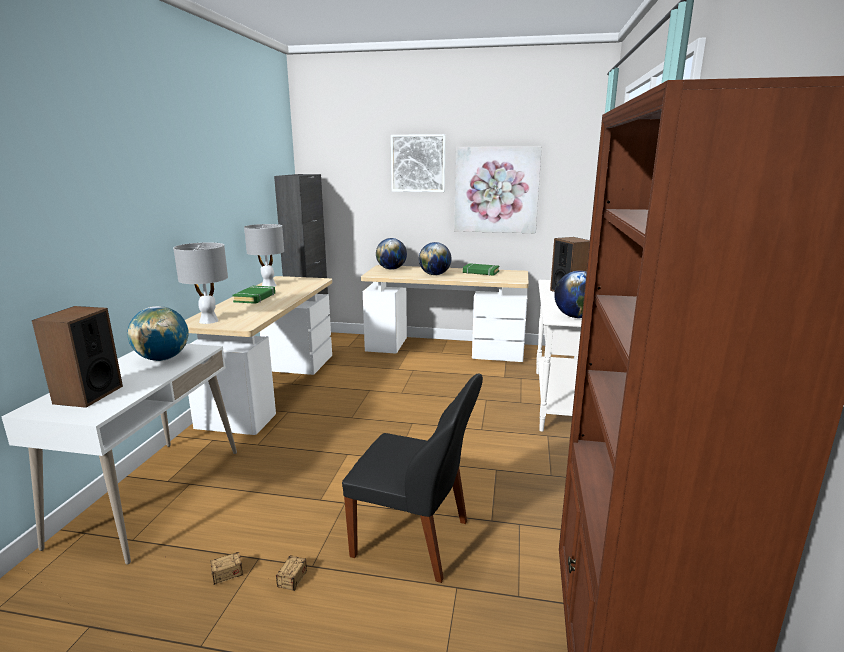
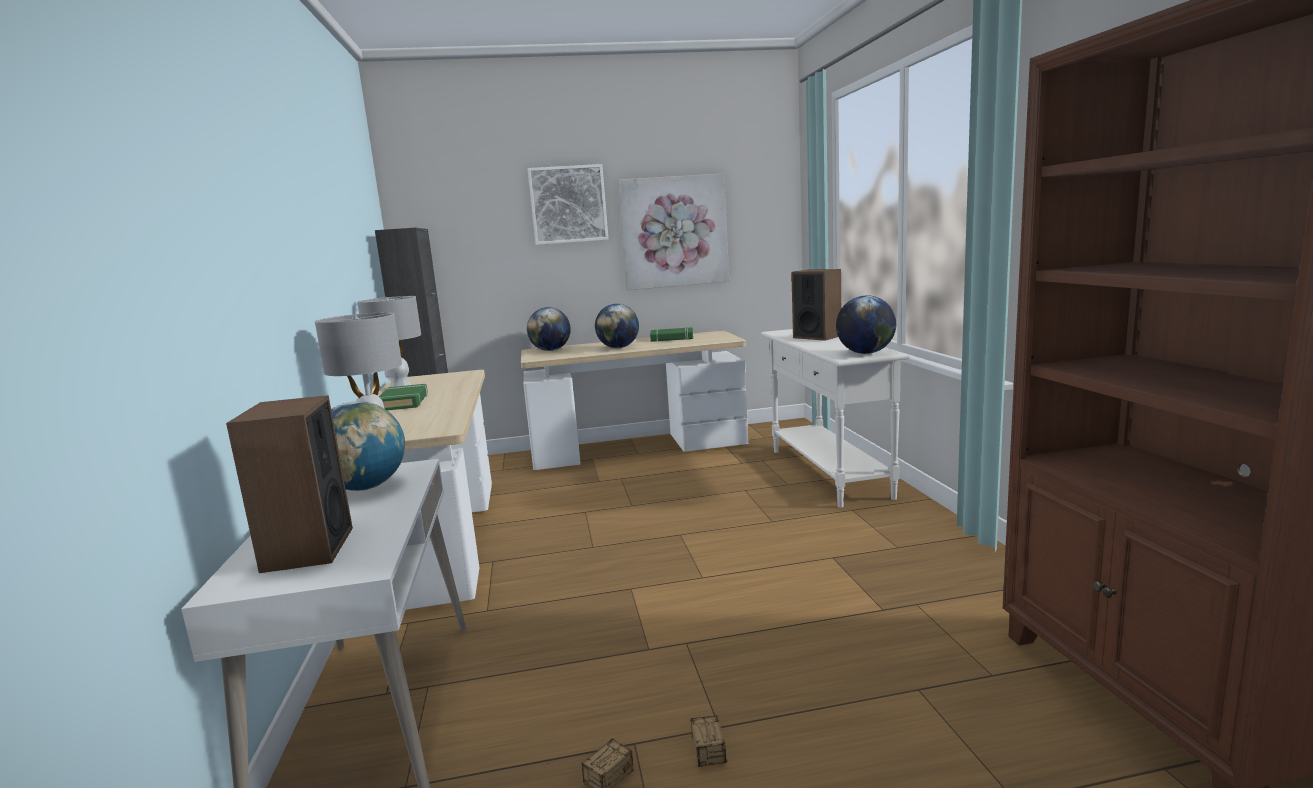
camera: 20 degrees left, 5 degrees down
(414, 540) = (817, 656): black chair -> none

